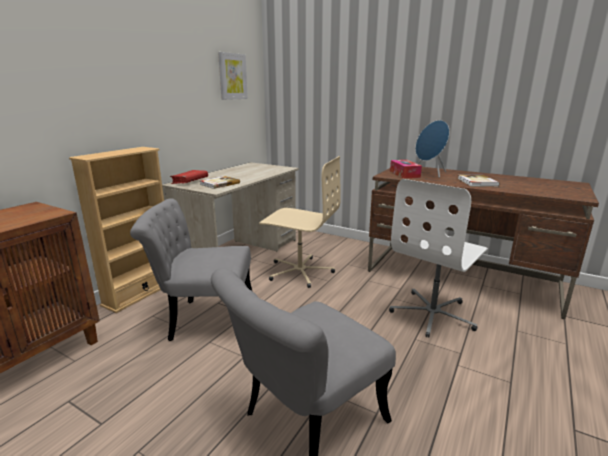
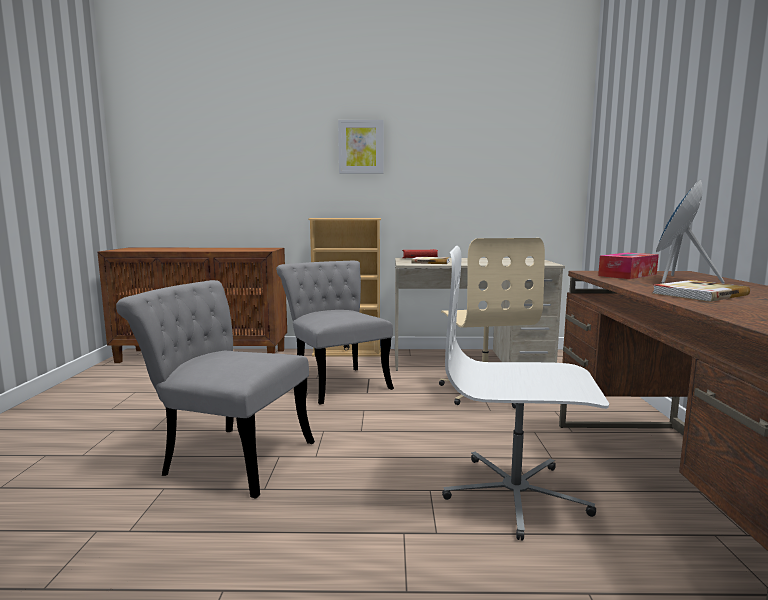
camera: 60 degrees right, 10 degrees down
(232, 76) = (523, 151): picture -> picture (361, 147)

